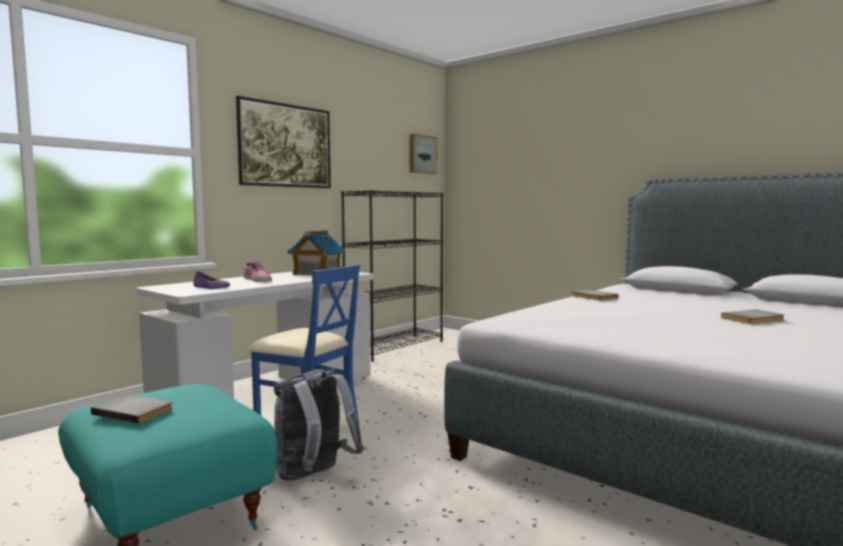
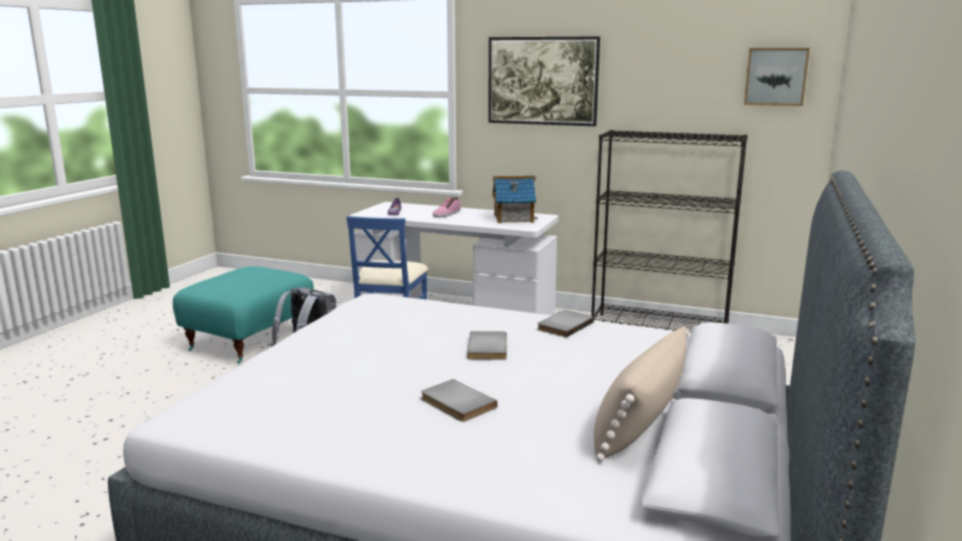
camera: 70 degrees right, 10 degrees up
(135, 411) = (235, 274): grey book -> grey book (489, 348)
(757, 302) = (639, 422): none -> beige pillow

